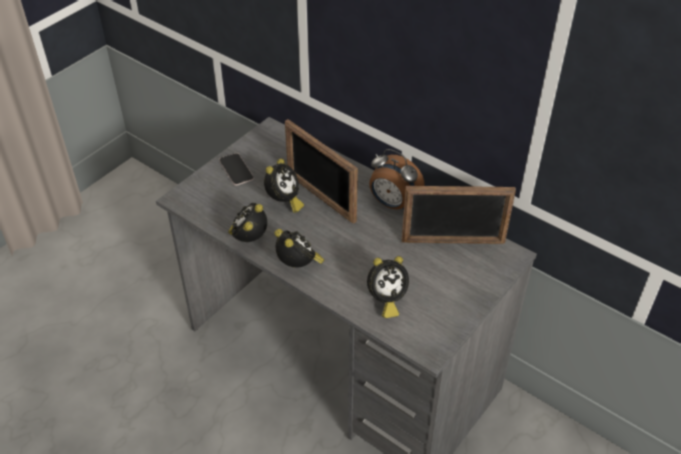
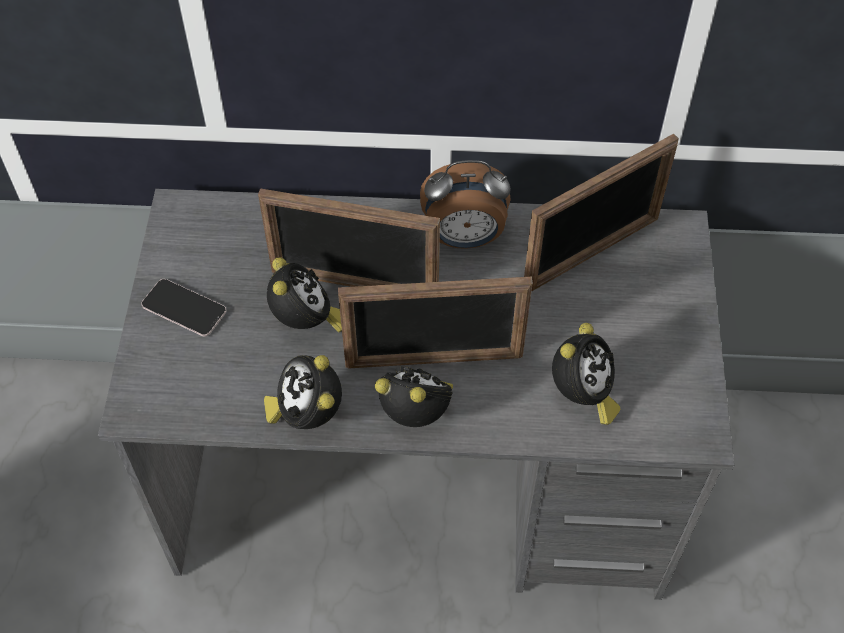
camera: 35 degrees left, 10 degrees up
(328, 247) = (434, 360): none -> picture frame

